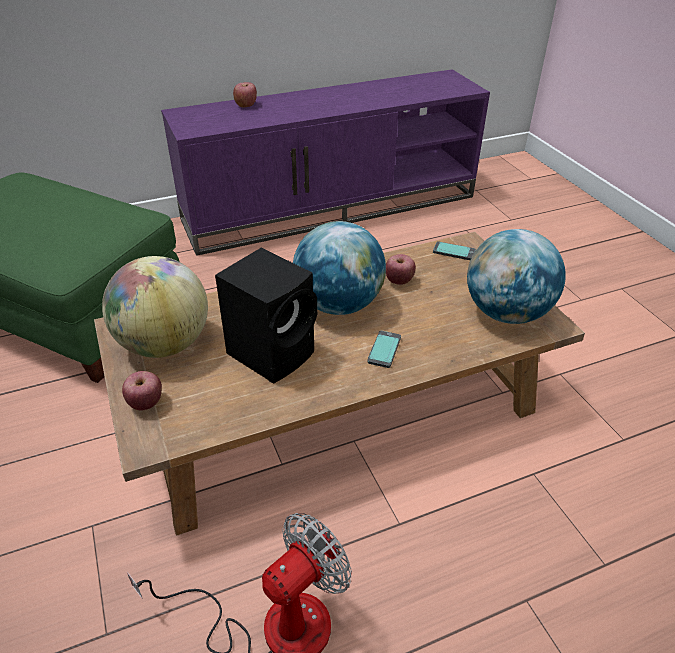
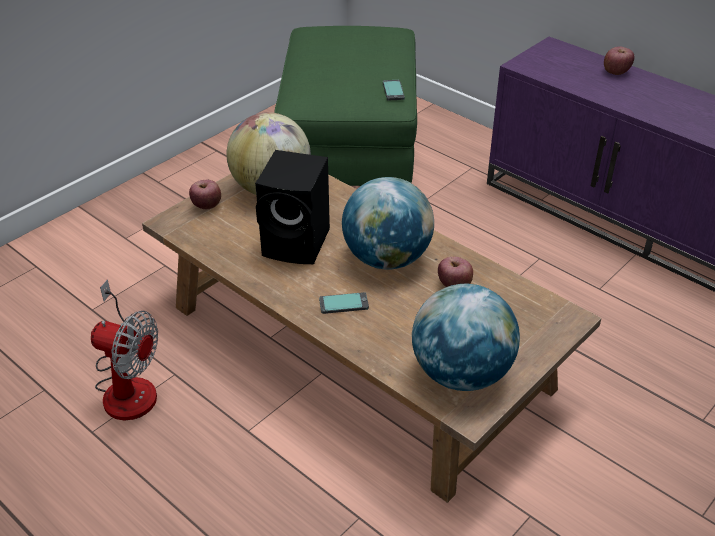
camera: 65 degrees right, 0 degrees up
(454, 251) = (542, 310): phone -> phone (393, 91)

